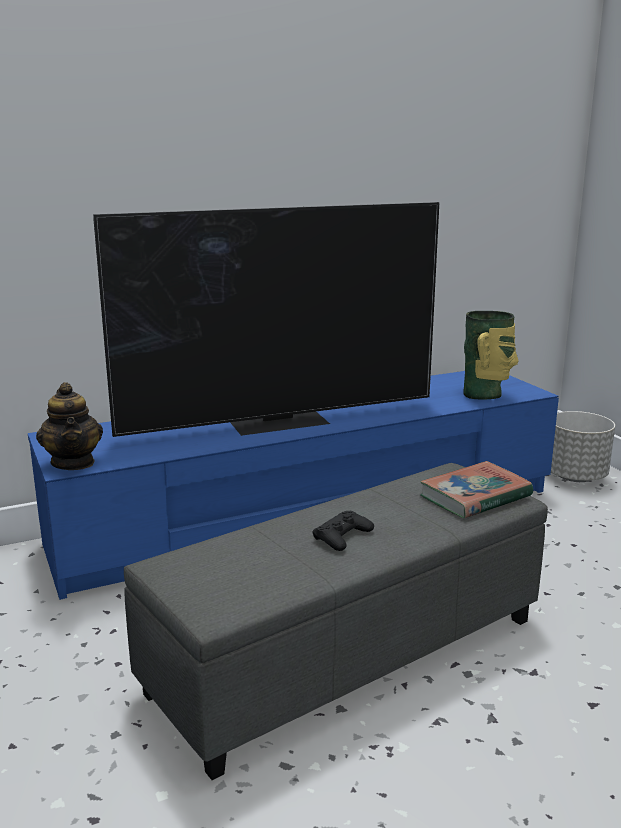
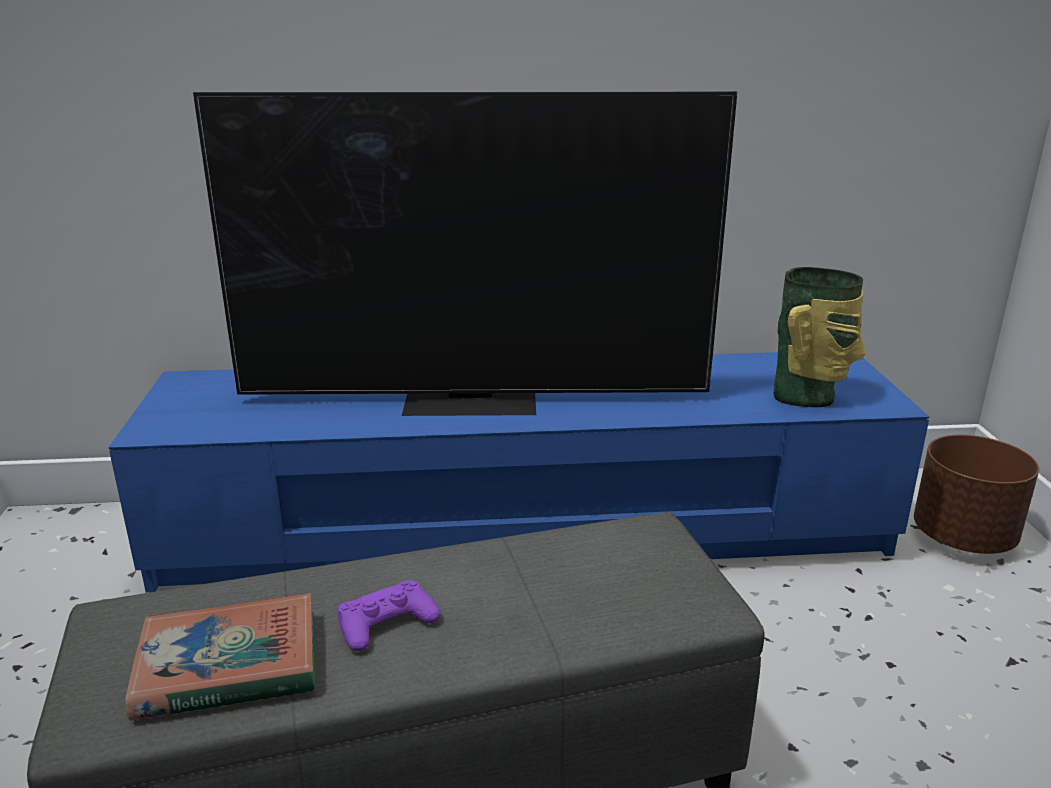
camera: 20 degrees right, 5 degrees up
(73, 463) = (165, 425): teapot -> none
(342, 536) = (386, 623): black game controller -> purple game controller
(475, 496) = (650, 588): book -> book (229, 666)
(575, 476) = (963, 538): grey planter -> brown planter

